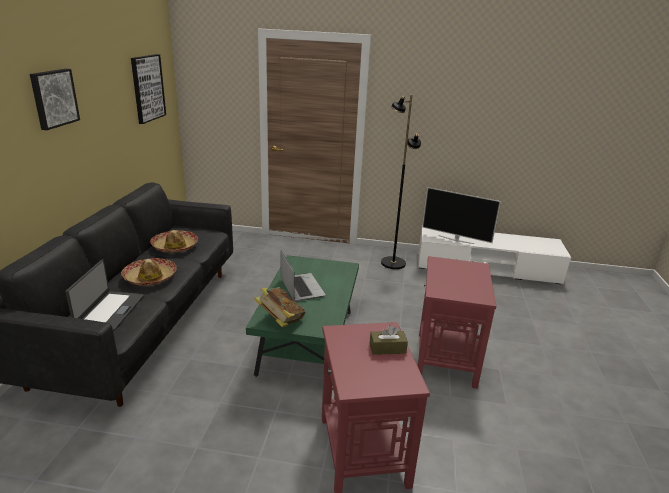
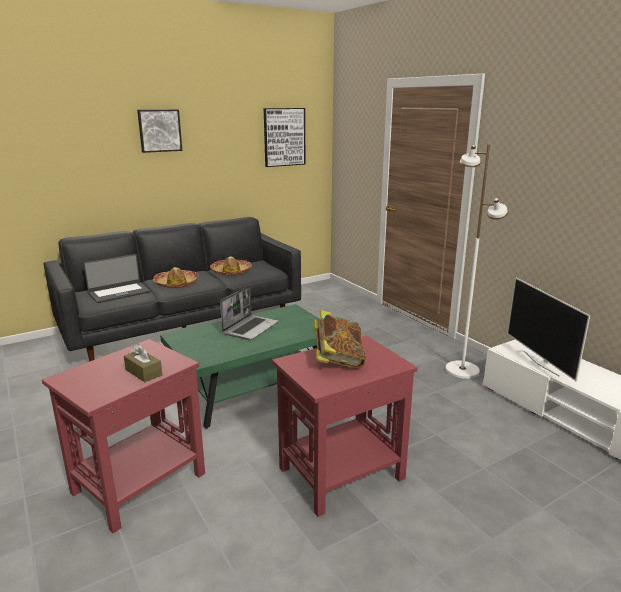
camera: 50 degrees right, 5 degrees down
(280, 321) = (186, 340): book -> book (338, 361)
(392, 263) = (462, 370): black floor lamp -> white floor lamp

